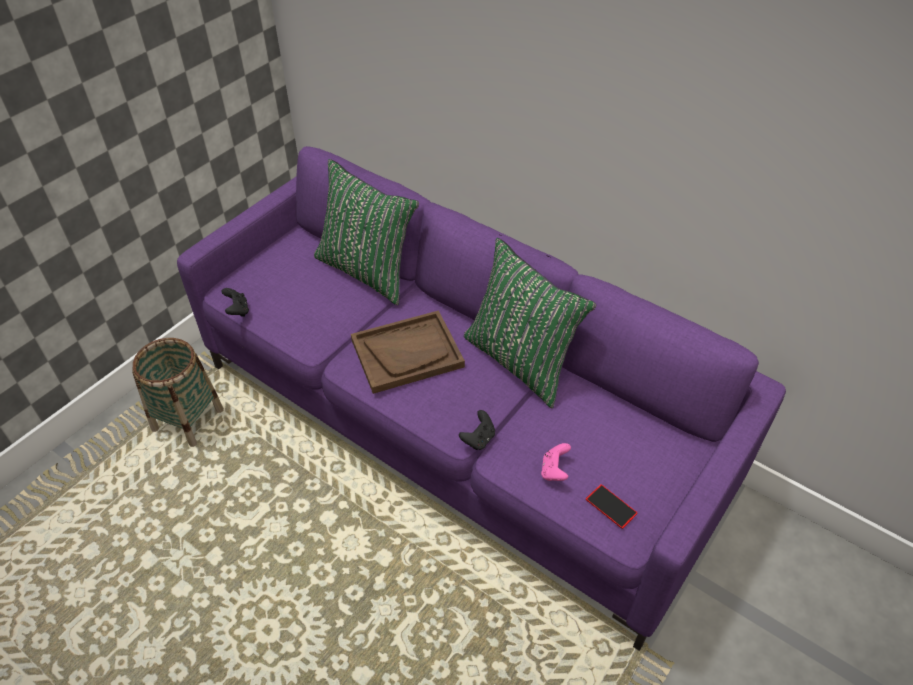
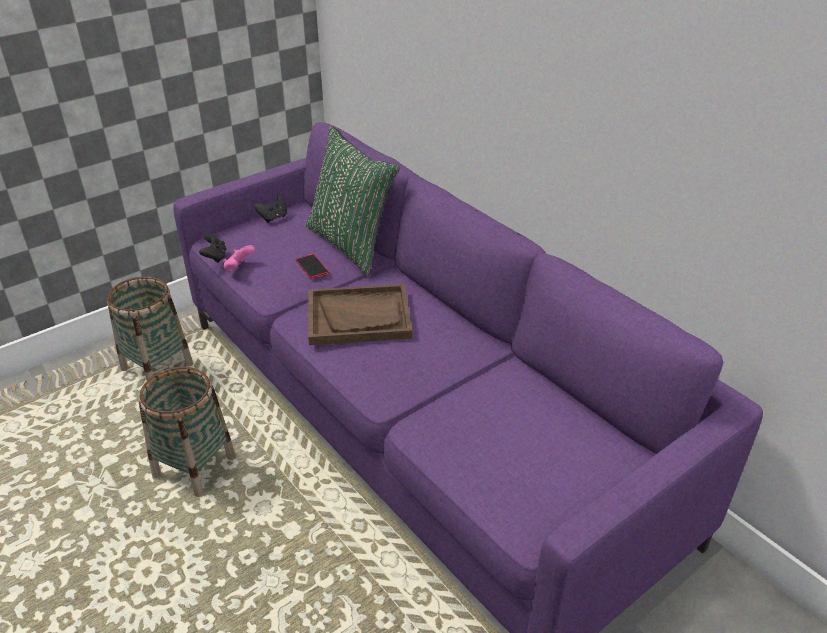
camera: 15 degrees right, 10 degrees down
(269, 516) = (194, 466): none -> basket
(478, 439) = (400, 406): black game controller -> black game controller (273, 217)
(520, 361) = (474, 343): green pillow -> none
(554, 471) = (469, 450): pink game controller -> pink game controller (239, 268)
(611, 506) = (520, 497): phone -> phone (312, 266)

